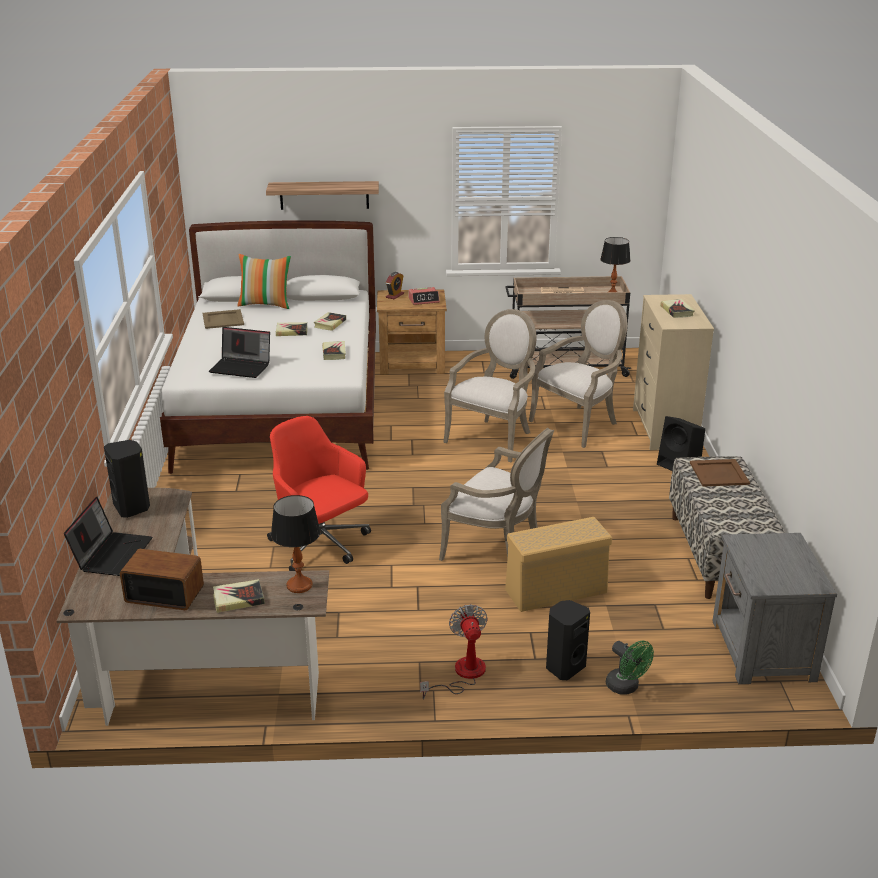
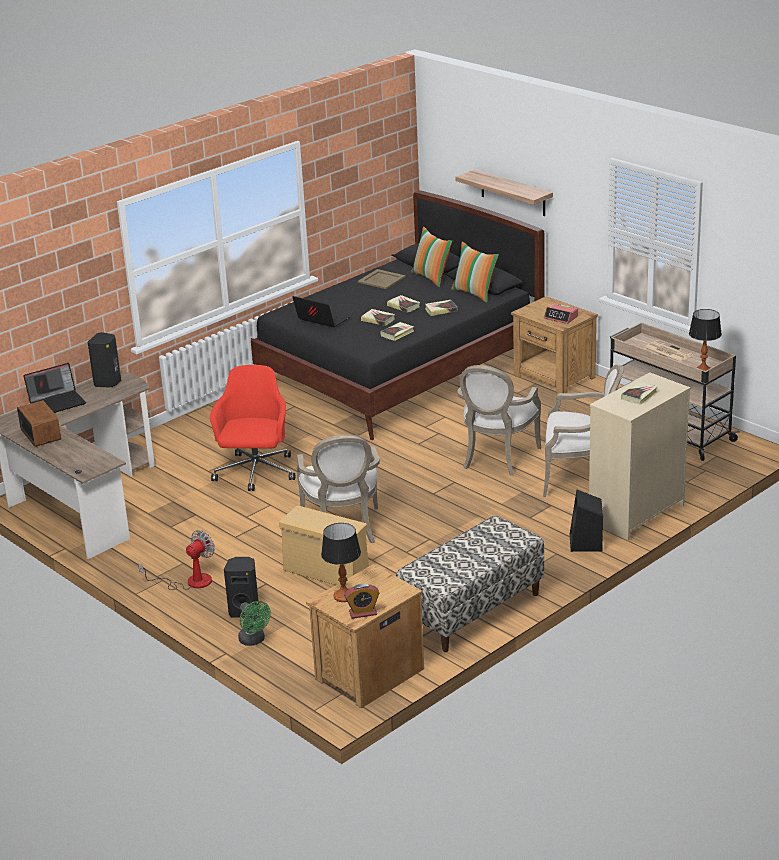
camera: 50 degrees right, 0 degrees up
(238, 599) = (63, 454): book -> book (378, 320)
(242, 367) = (321, 320): laptop -> laptop turned 150 degrees clockwise
(281, 408) = (400, 372): white bed -> black bed
(299, 585) = (98, 462): table lamp -> table lamp (343, 596)
(329, 303) = (474, 293): none -> pillow
(395, 295) = (548, 305): alarm clock -> alarm clock (363, 613)
(494, 437) = (495, 458): armchair -> armchair turned 120 degrees clockwise
(626, 687) = (254, 640): green fan -> green fan turned 45 degrees counterclockwise
(718, 473) = (497, 539): brown tray -> none
(762, 651) = (368, 674): grey nightstand -> brown nightstand

